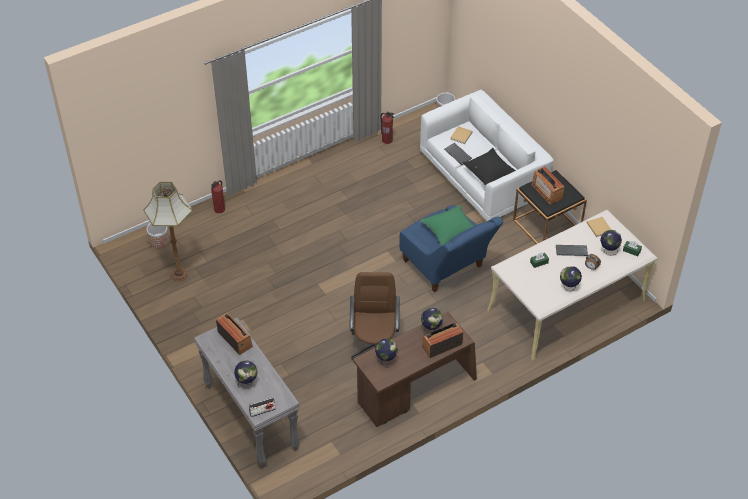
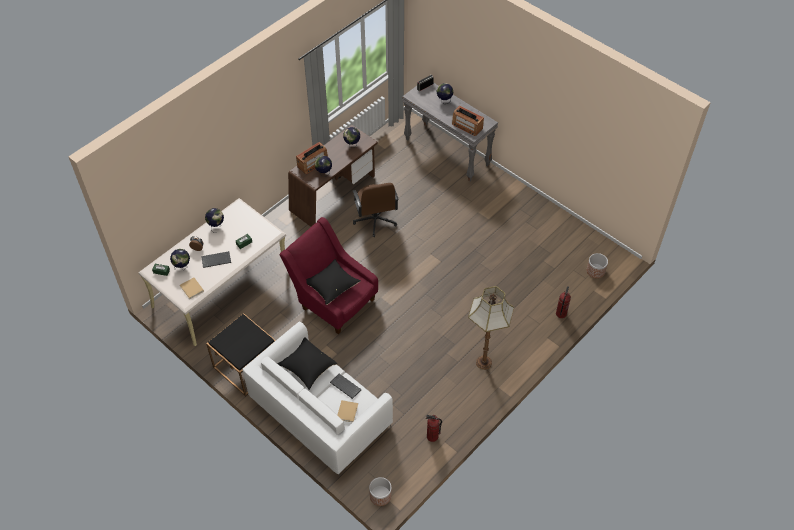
camera: 165 degrees right, 5 degrees up
(178, 274) = (560, 244): floor lamp -> floor lamp (484, 362)
(446, 268) = (333, 300): blue armchair -> red armchair
(450, 232) = (332, 286): green pillow -> black pillow
(546, 191) = (246, 340): radio -> none

